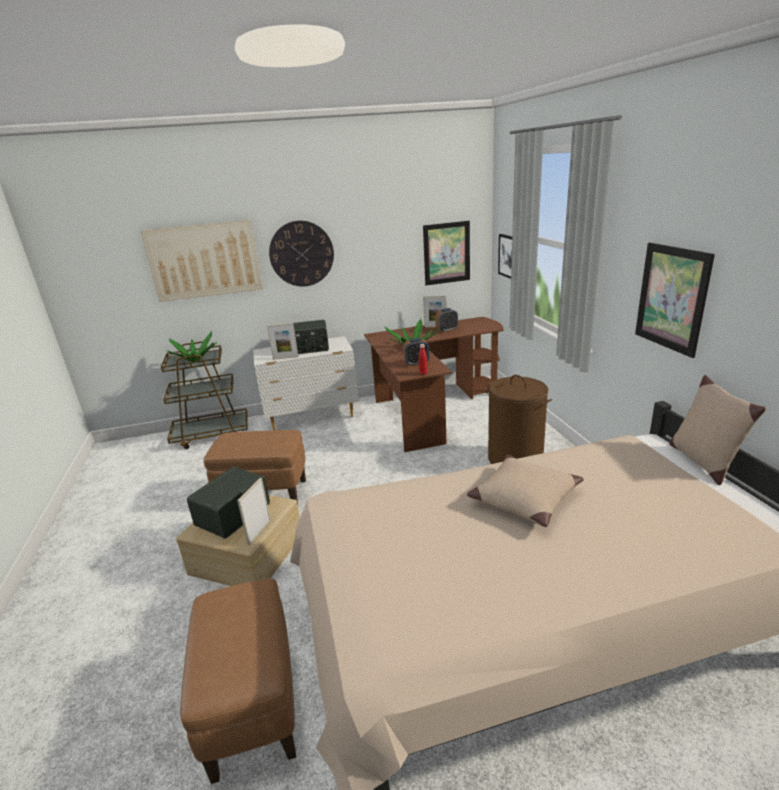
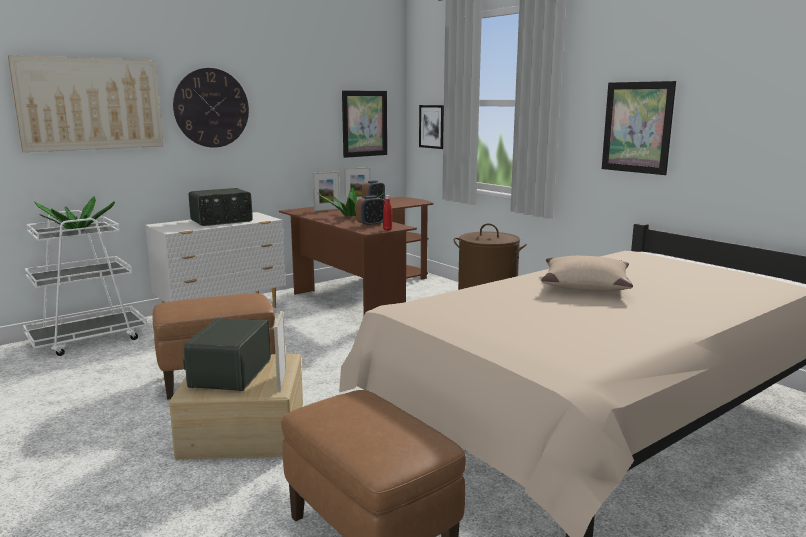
camera: 25 degrees left, 10 degrees down
(212, 434) = (88, 339): brown cart -> white cart
(285, 358) = (202, 228): picture frame -> picture frame (326, 210)
(703, 461) = (694, 259): beige pillow -> none

